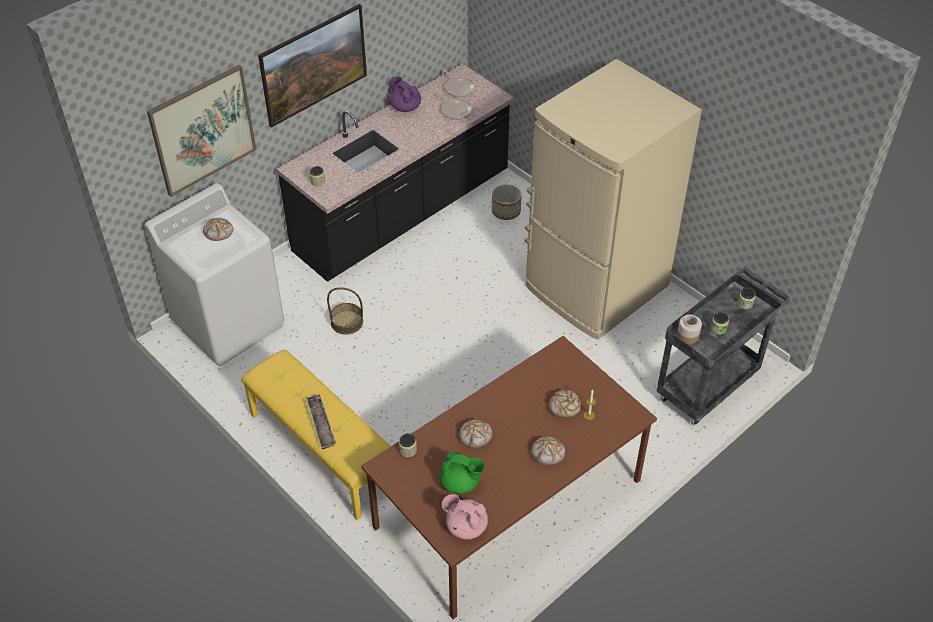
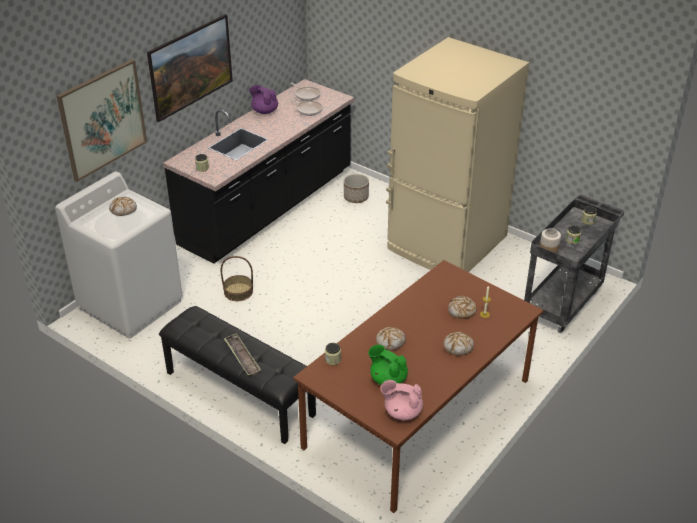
camera: 10 degrees left, 10 degrees down
(321, 451) = (238, 394): yellow bench -> black bench
(461, 483) = (388, 379): green teapot -> green teapot turned 150 degrees counterclockwise

